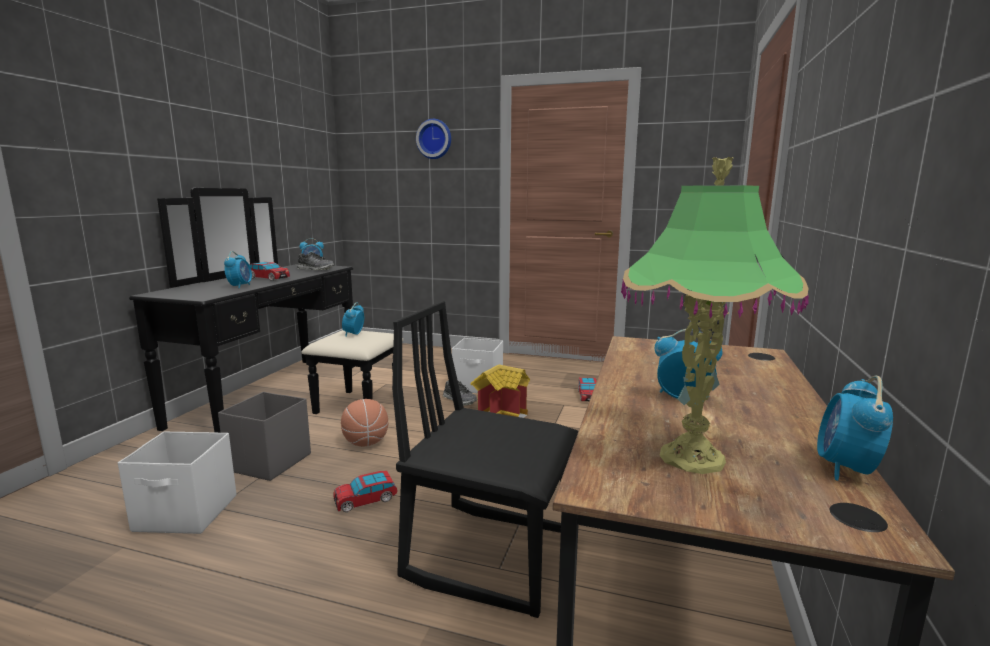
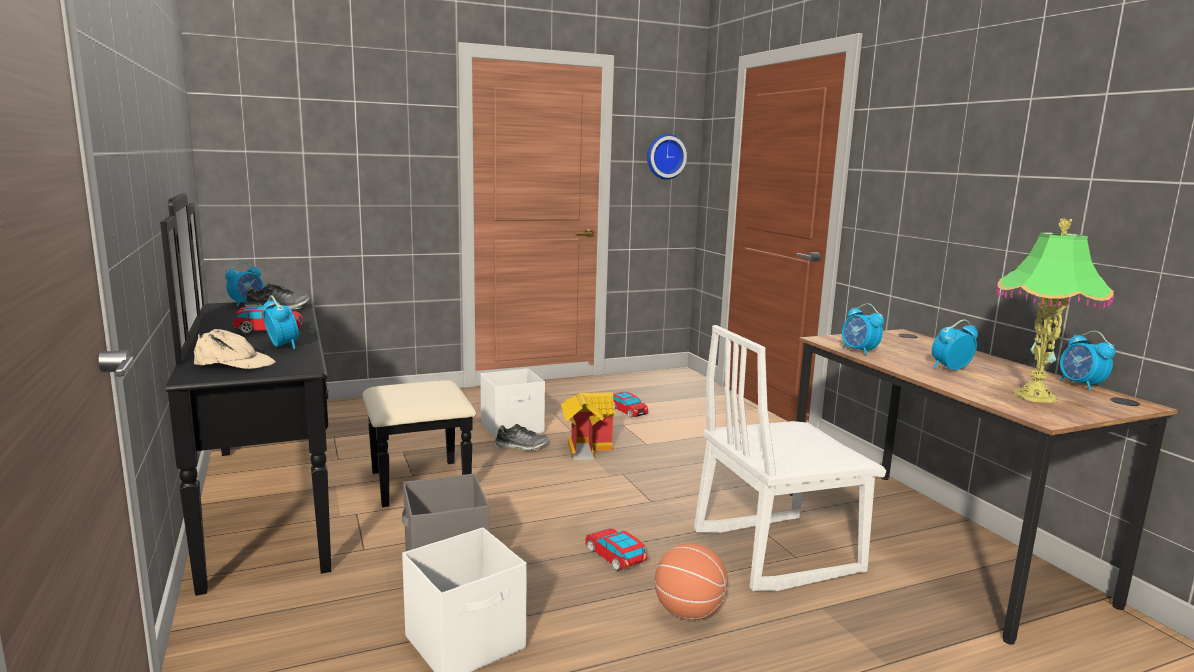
camera: 40 degrees left, 0 degrees up
(189, 290) = (234, 363): none -> beige cap
(353, 334) = (412, 389): alarm clock -> alarm clock (859, 351)
(365, 500) = (615, 557): toy car -> toy car turned 120 degrees clockwise
(366, 443) = (511, 514): basketball -> basketball (688, 612)
(434, 139) = (366, 114): wall clock -> wall clock (665, 156)
(490, 554) = (775, 551): black chair -> white chair

